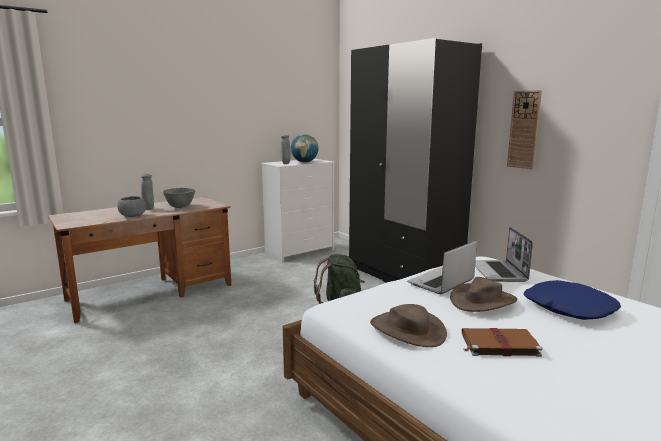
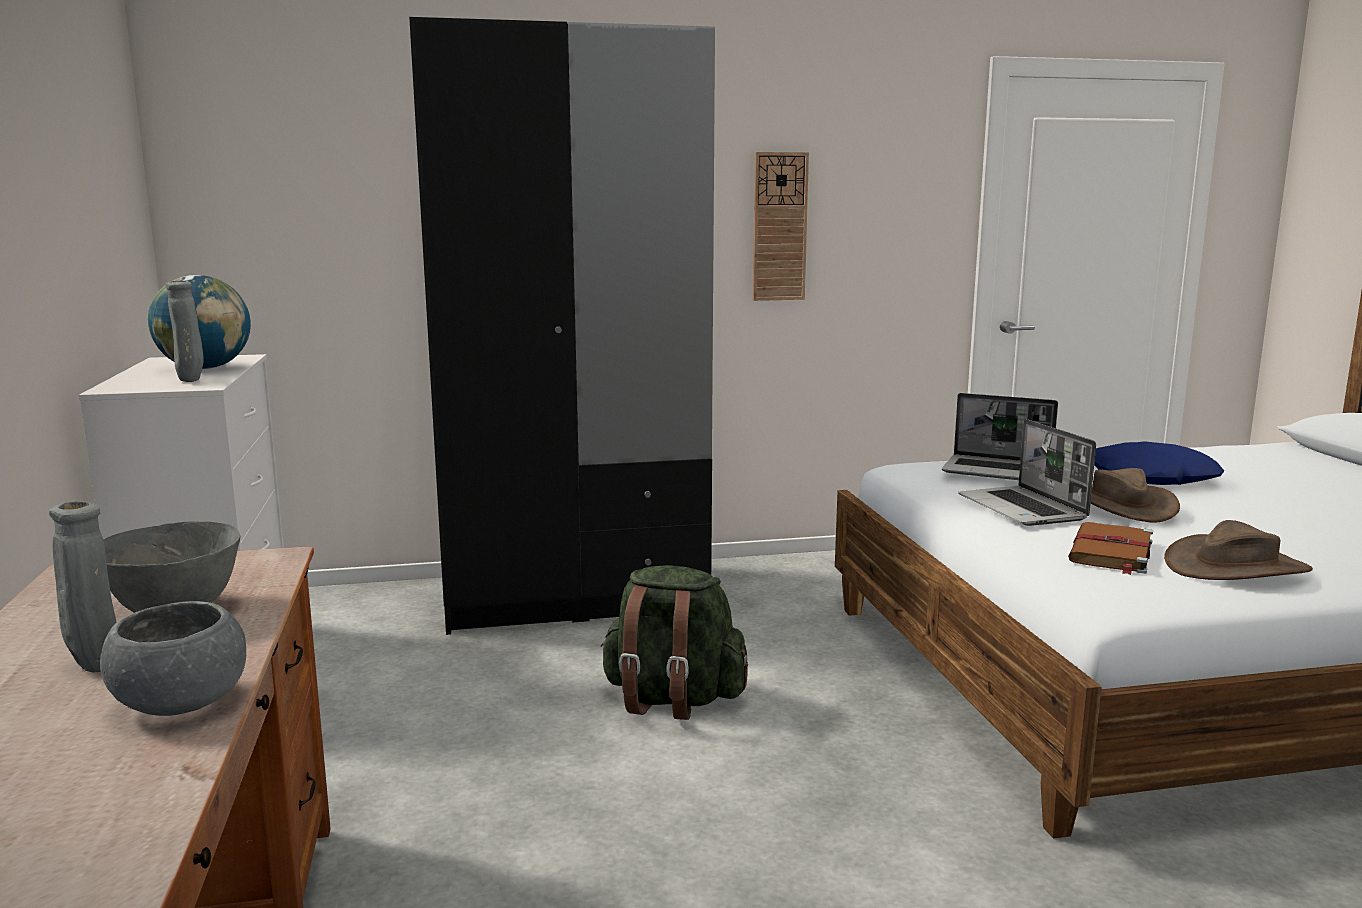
camera: 65 degrees left, 0 degrees up
(498, 344) = (1284, 533): brown book -> brown book (1111, 552)

